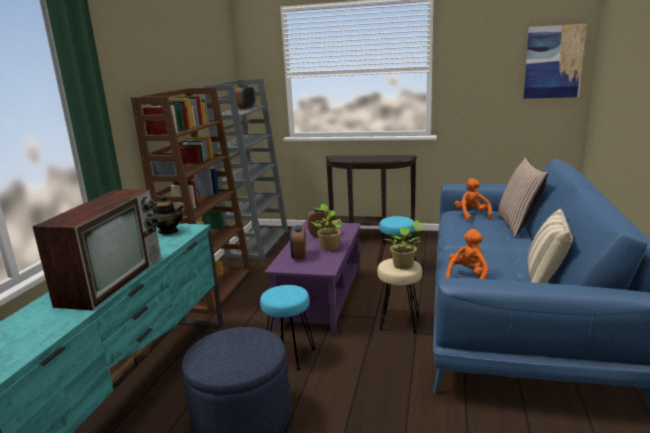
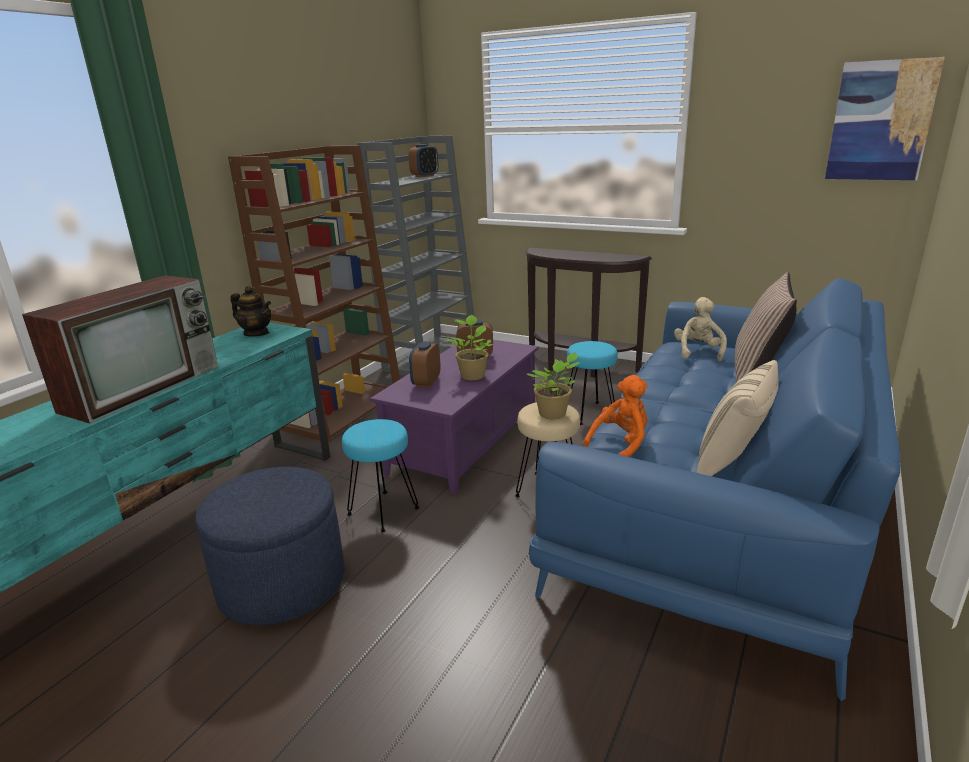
camera: 15 degrees right, 5 degrees up
(472, 215) = (698, 352): orange plush toy -> beige plush toy

